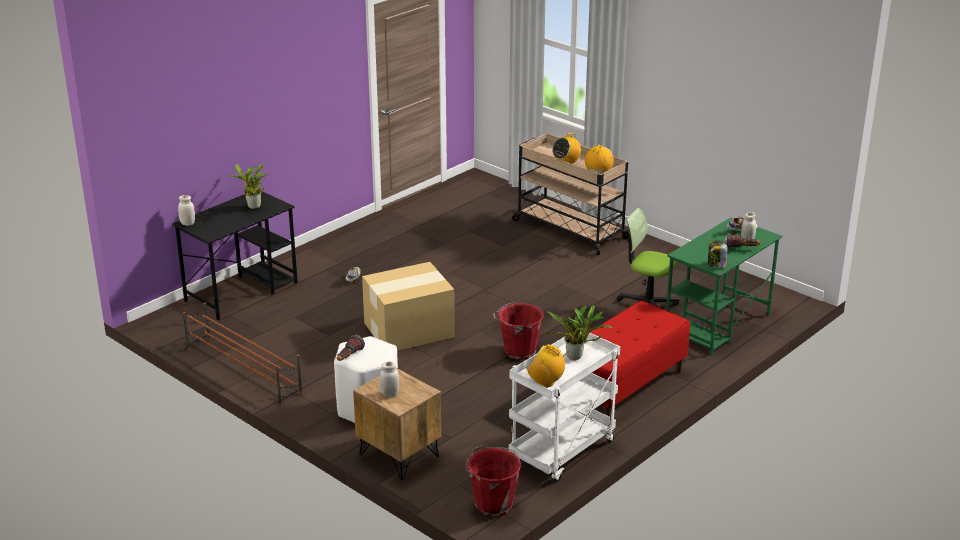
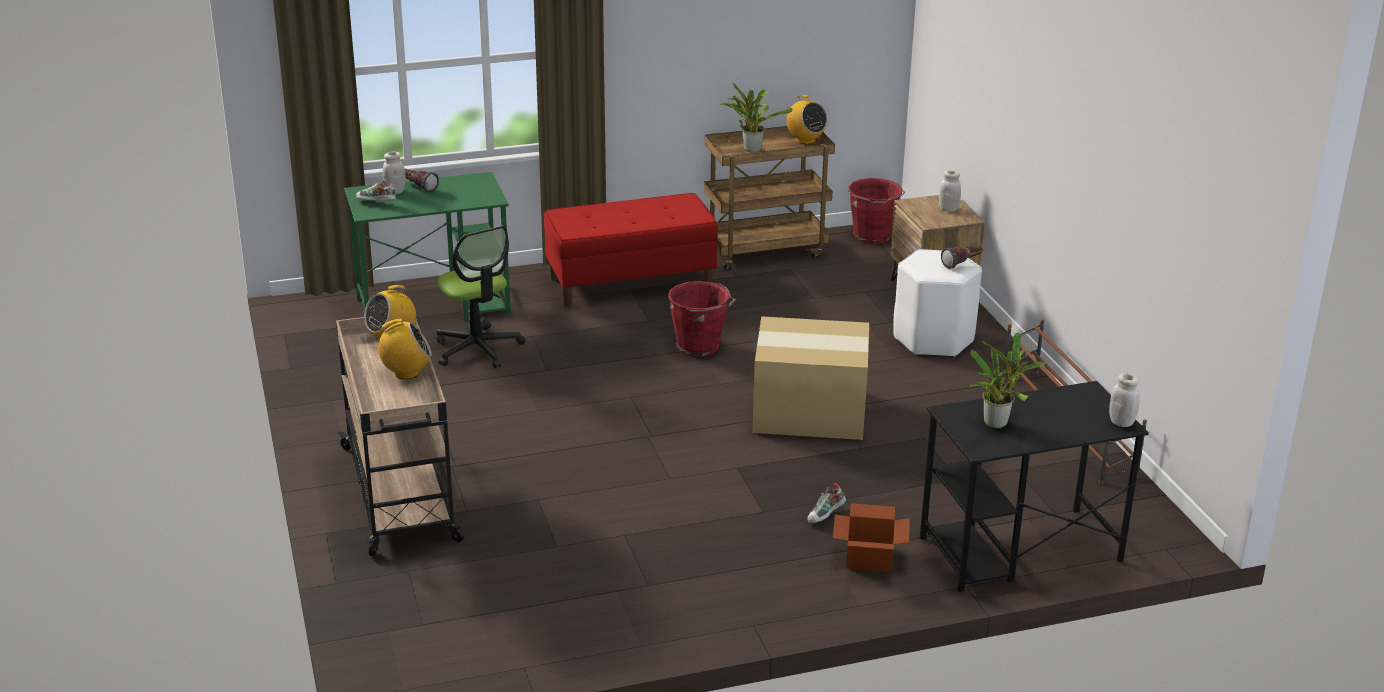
camera: 150 degrees left, 0 degrees up
(317, 268) = (870, 556): none -> cardboard box
(562, 452) = (766, 251): white cart -> brown cart
(716, 265) = (477, 180): jar -> none

